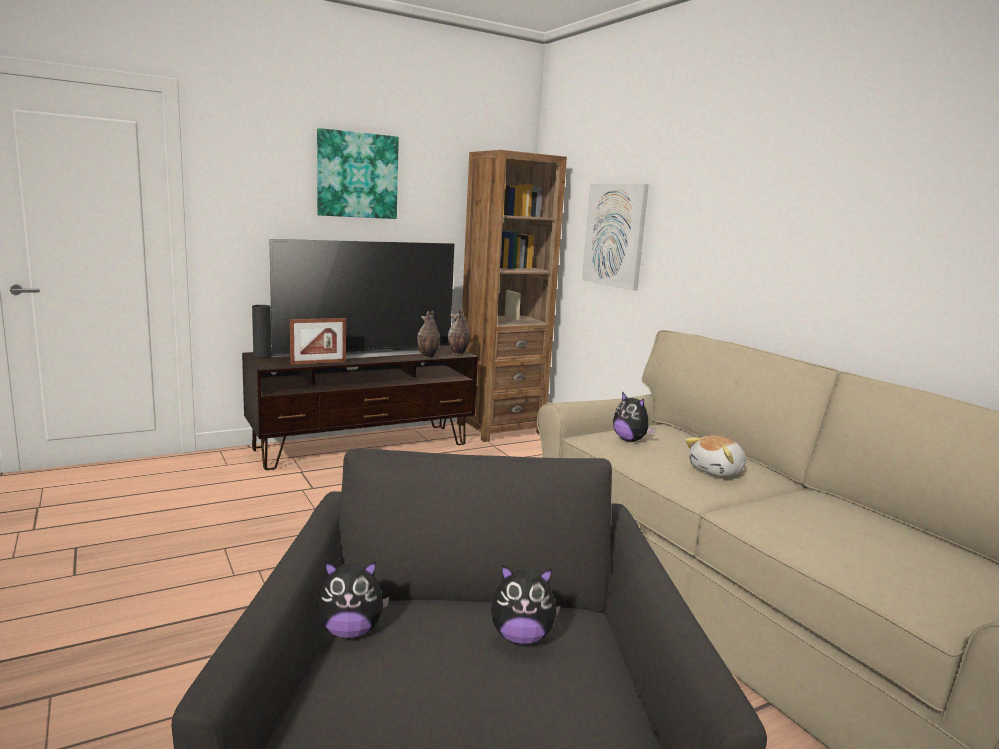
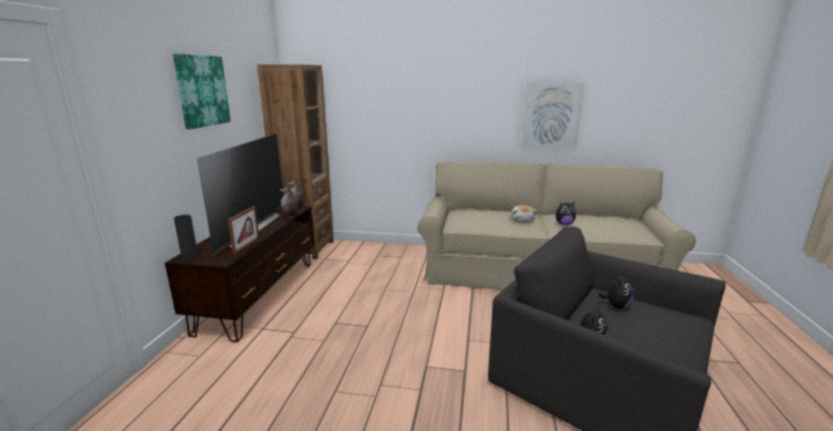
camera: 50 degrees left, 5 degrees up
(615, 235) = (372, 113): picture -> picture (551, 116)
(630, 440) = (474, 221): plush toy -> plush toy (564, 224)

